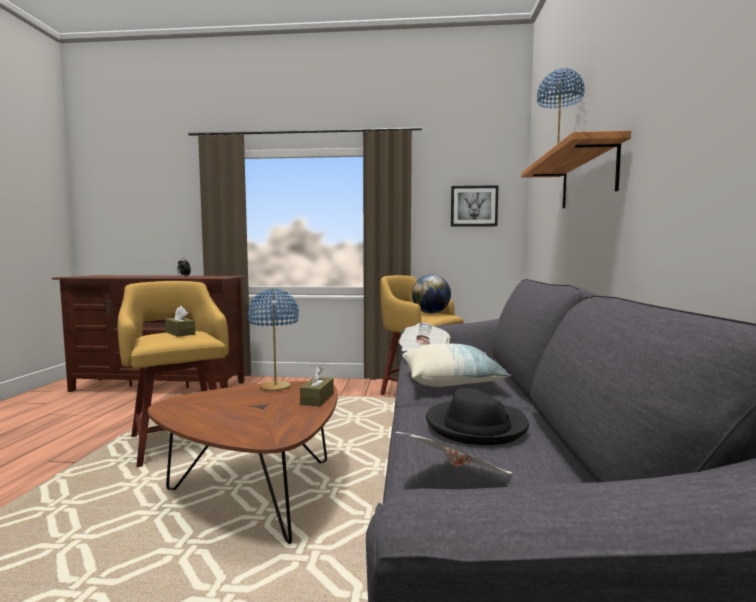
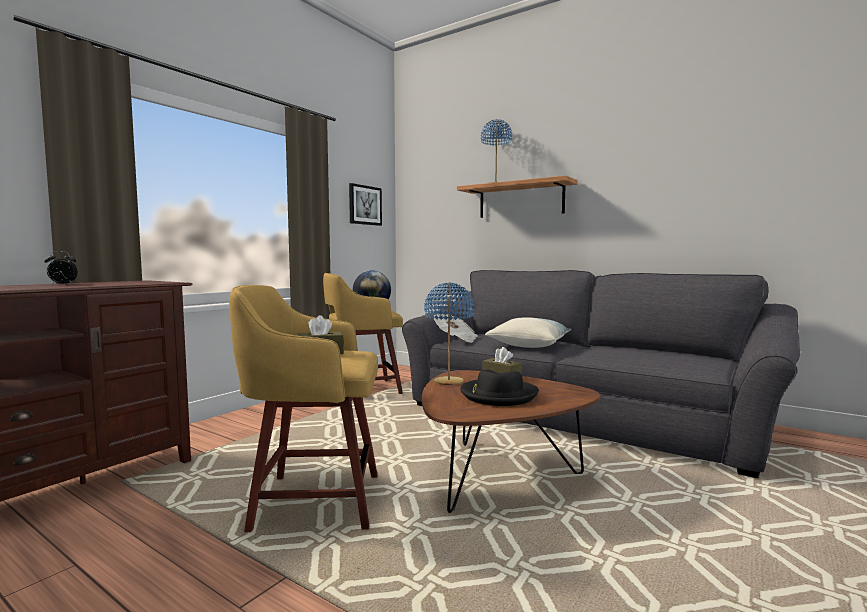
camera: 60 degrees left, 0 degrees up
(460, 487) = (700, 364): newspaper -> none
(476, 426) = (621, 352): black hat -> black hat (498, 395)

